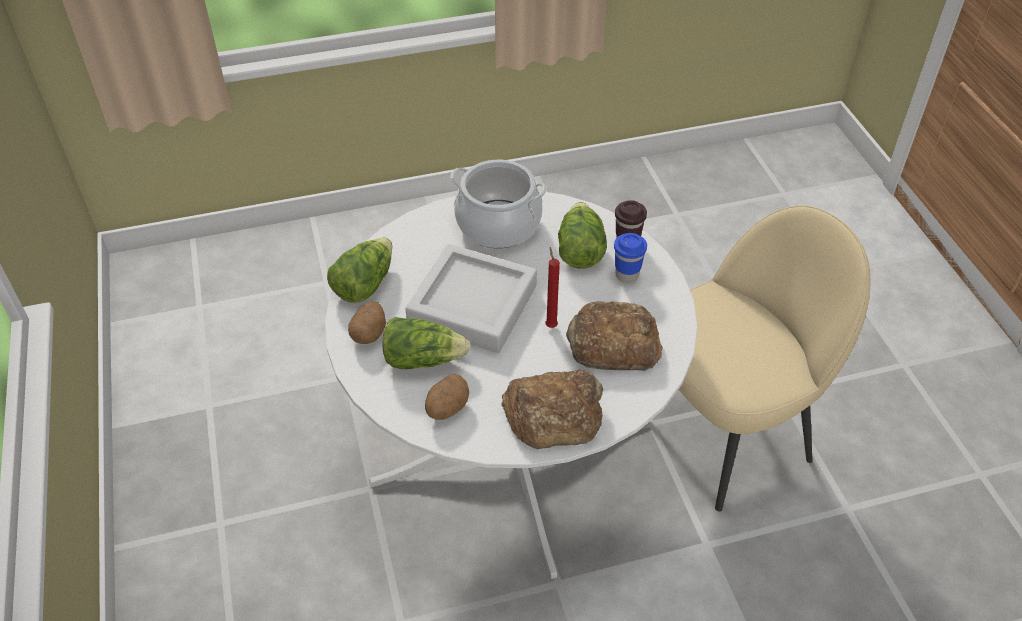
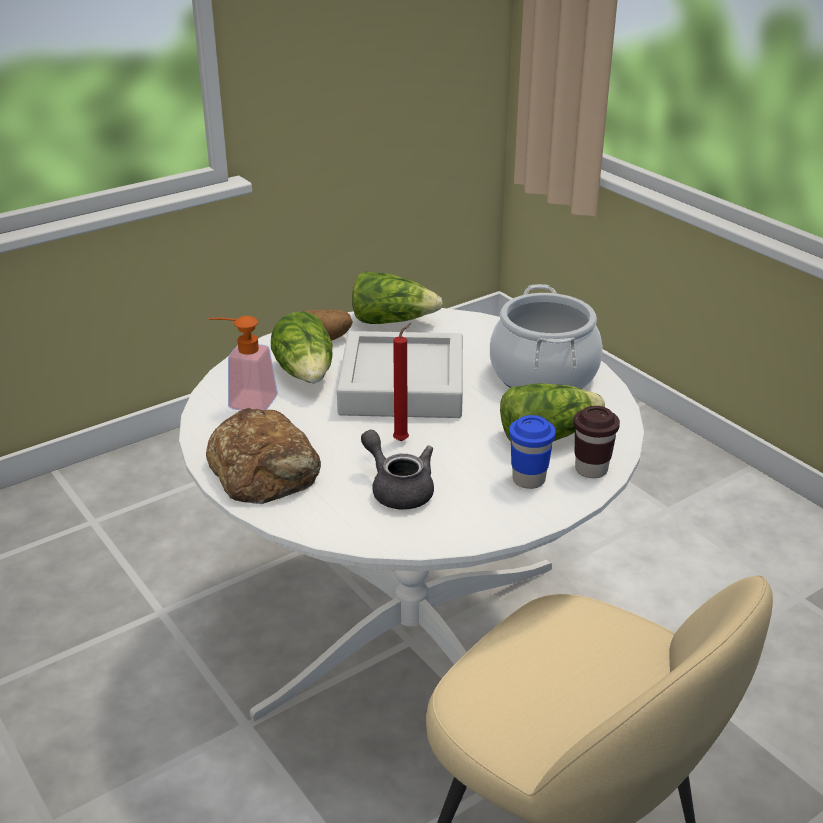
camera: 70 degrees right, 15 degrees down
(447, 408) = (244, 401): potato -> soap dispenser
(612, 344) = (398, 489): bread -> grey teapot

